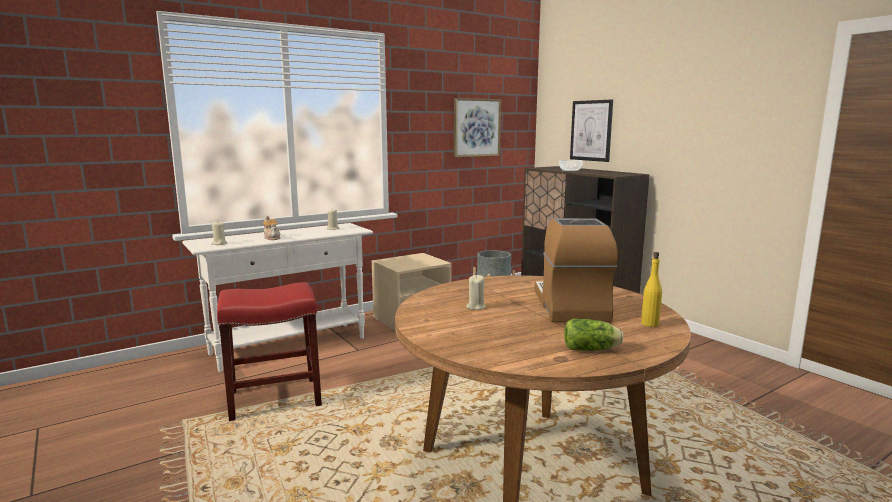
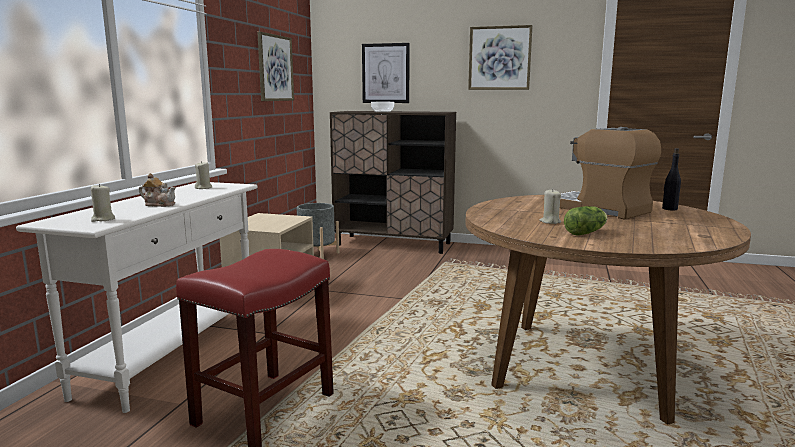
camera: 40 degrees left, 0 degrees up
(592, 349) = (698, 227): lettuce -> lettuce (587, 232)
(649, 324) = (669, 209): yellow bottle -> black bottle
(699, 116) = (499, 58): none -> picture

